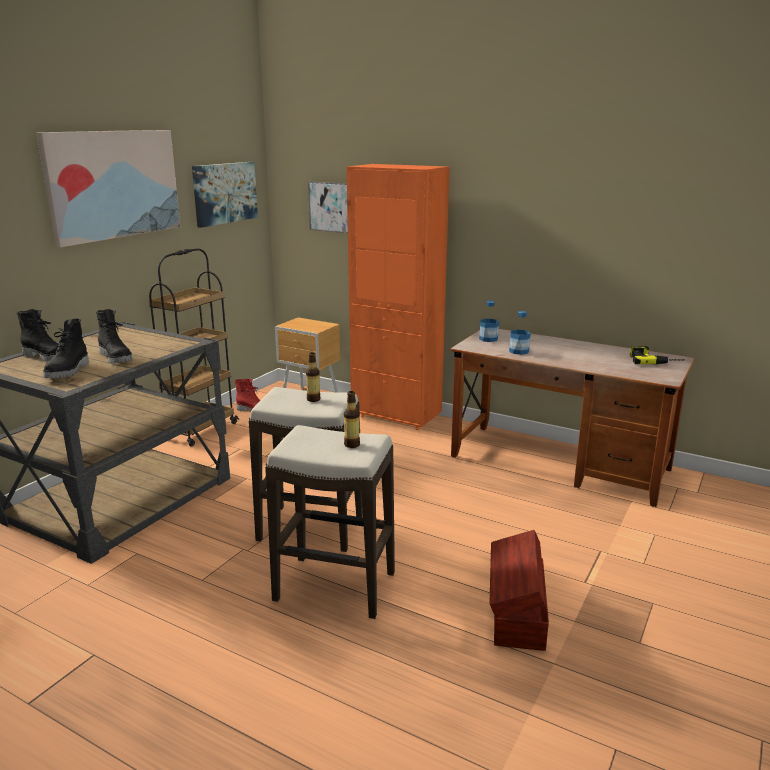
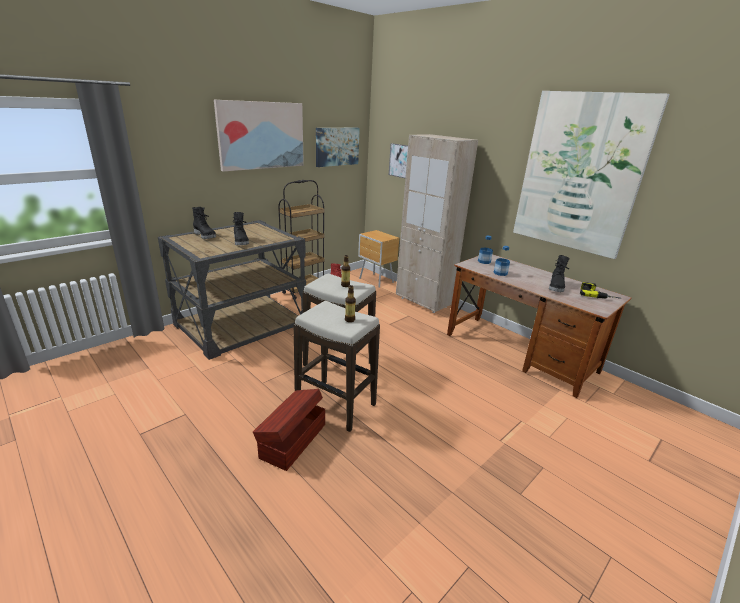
camera: 15 degrees right, 5 degrees up
(69, 371) = (210, 246): black boot -> black boot (556, 287)
(396, 418) = (423, 302): orange cabinet -> beige cabinet
(516, 613) = (442, 450): brown storage box -> brown storage box (292, 440)
(600, 201) = (579, 174): none -> picture

